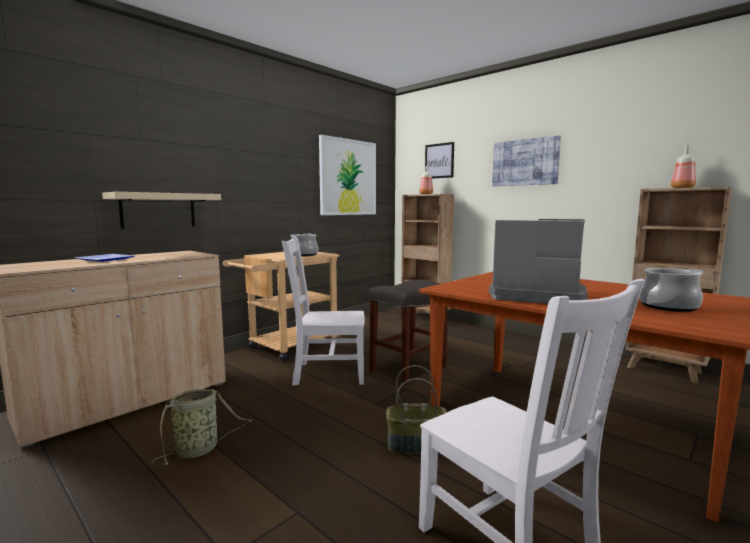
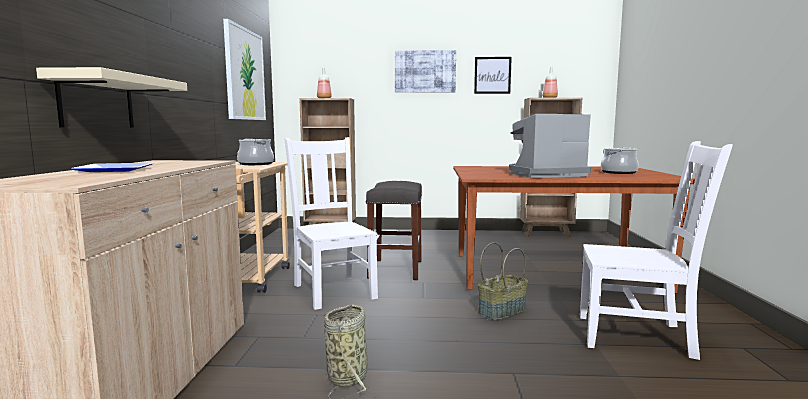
camera: 40 degrees left, 0 degrees up
(326, 373) = (333, 290): white chair -> white chair turned 105 degrees clockwise
(439, 161) = (332, 64): picture -> picture (492, 75)

